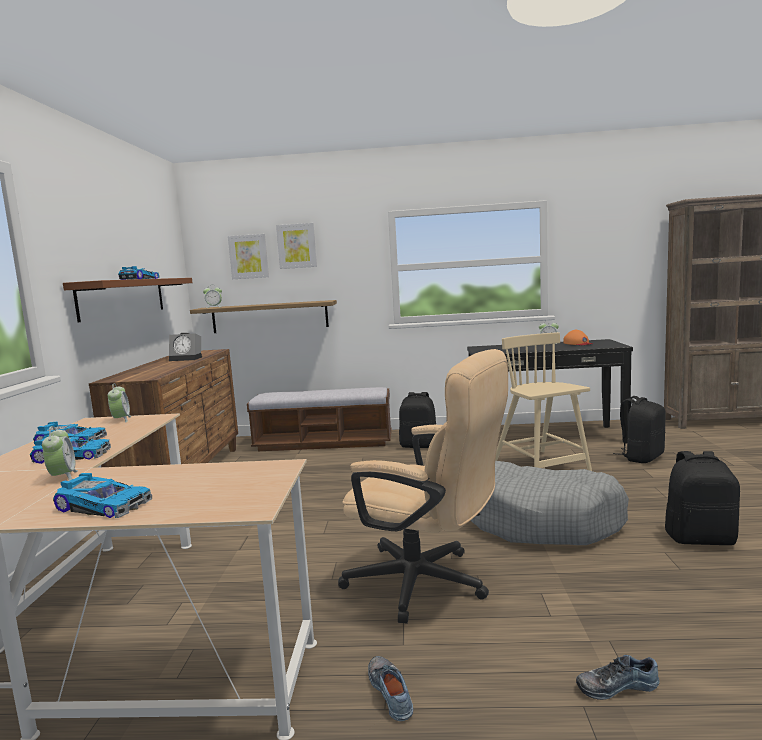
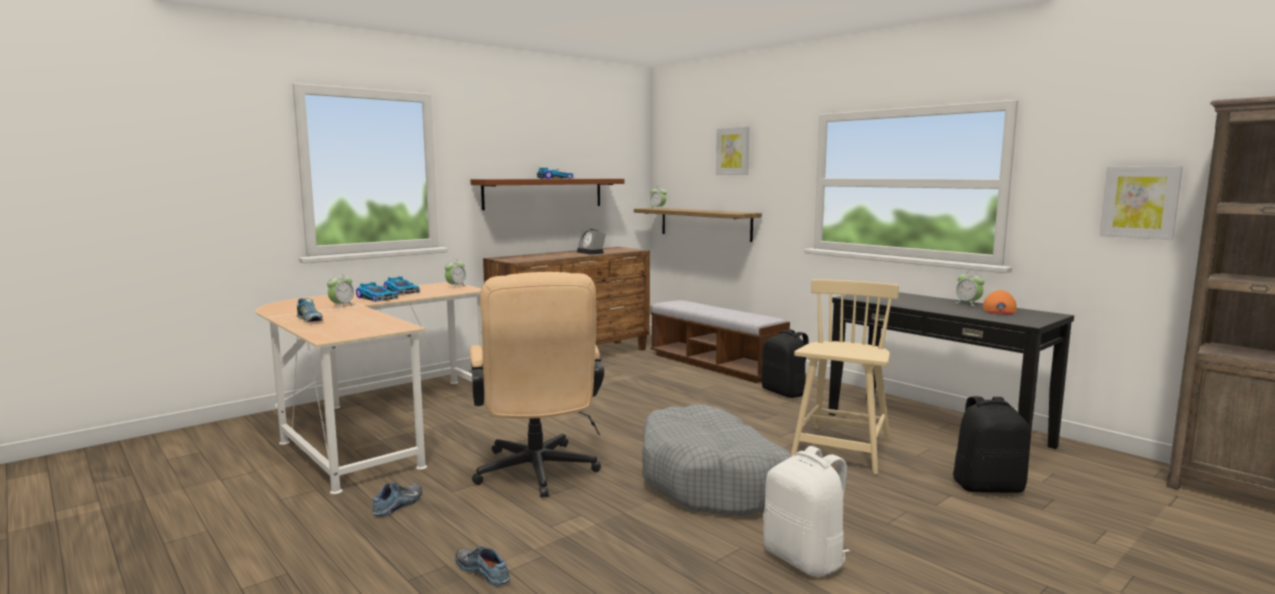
camera: 45 degrees right, 0 degrees up
(105, 505) = (309, 320): toy car -> shoe
(248, 256) = (694, 160): picture -> picture (1140, 202)
(700, 538) = (805, 559): black backpack -> white backpack

